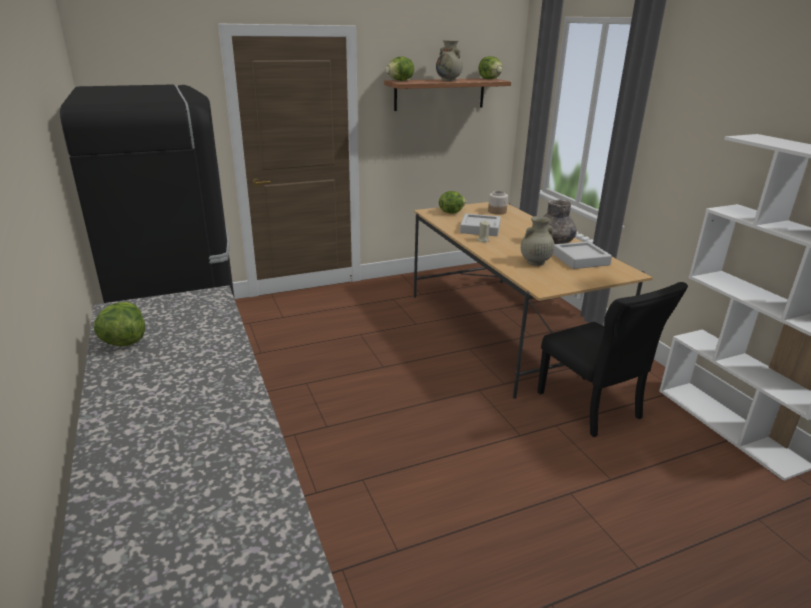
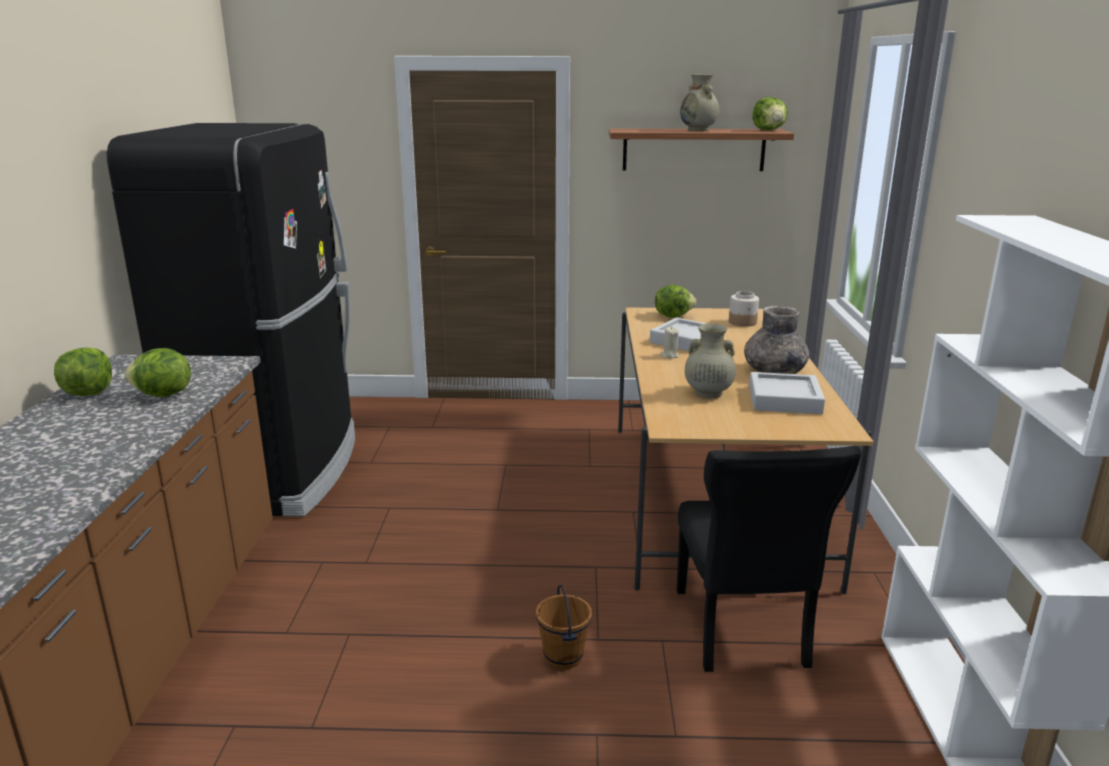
camera: 25 degrees right, 5 degrees down
(400, 81) = (627, 129): lettuce -> lettuce (163, 395)
(511, 452) = (564, 657): none -> brown bucket

